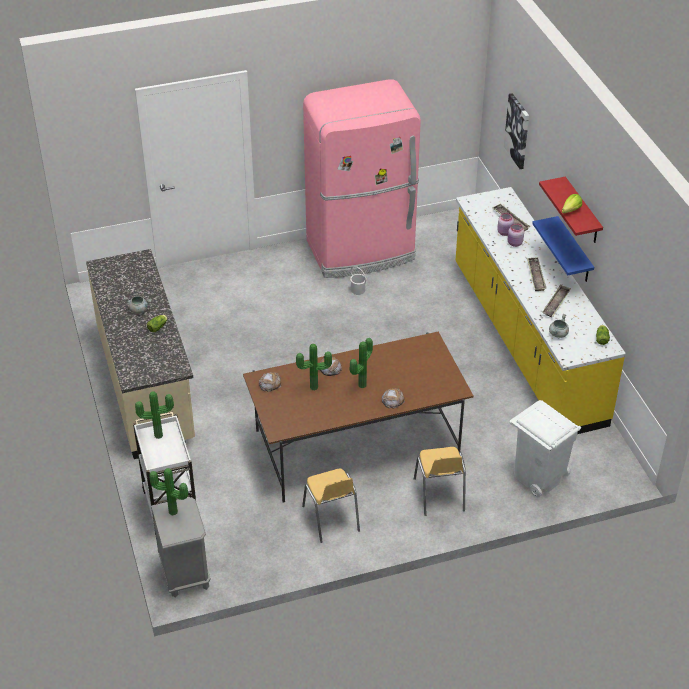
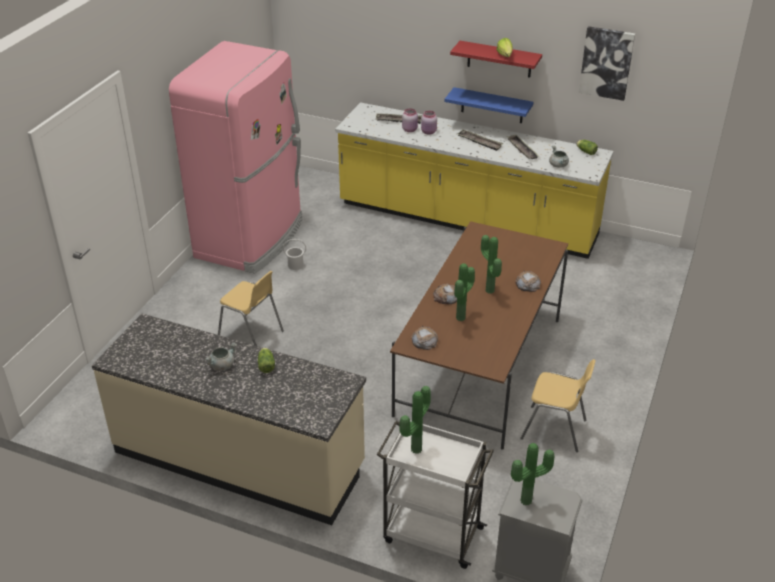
camera: 50 degrees left, 5 degrees down
(439, 495) = (587, 352): yellow chair -> yellow chair (251, 335)
(518, 131) = (355, 41): picture -> picture (606, 63)
(538, 476) = (617, 293): white trash can -> none

